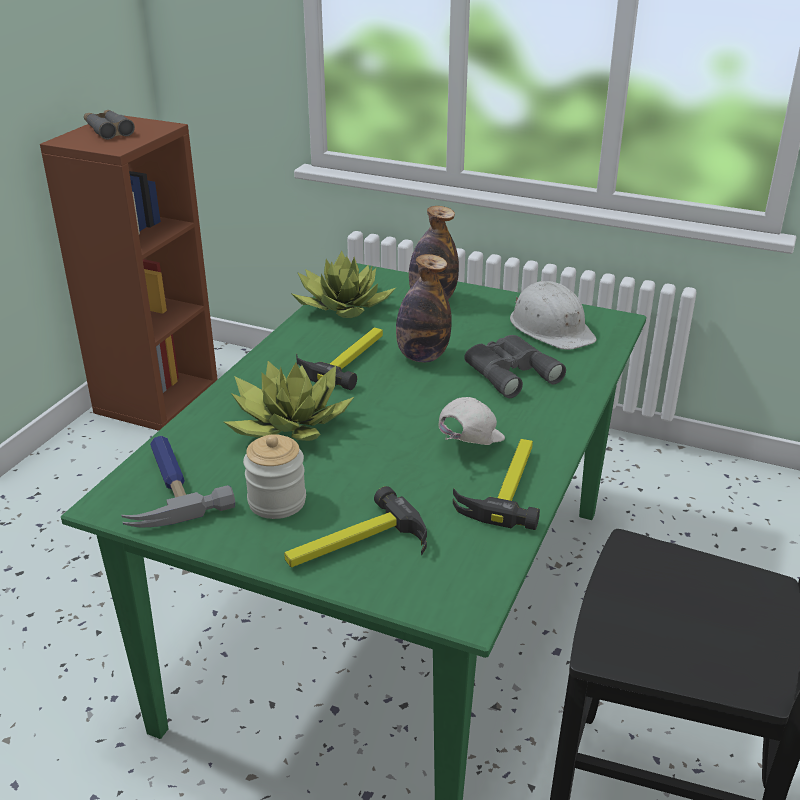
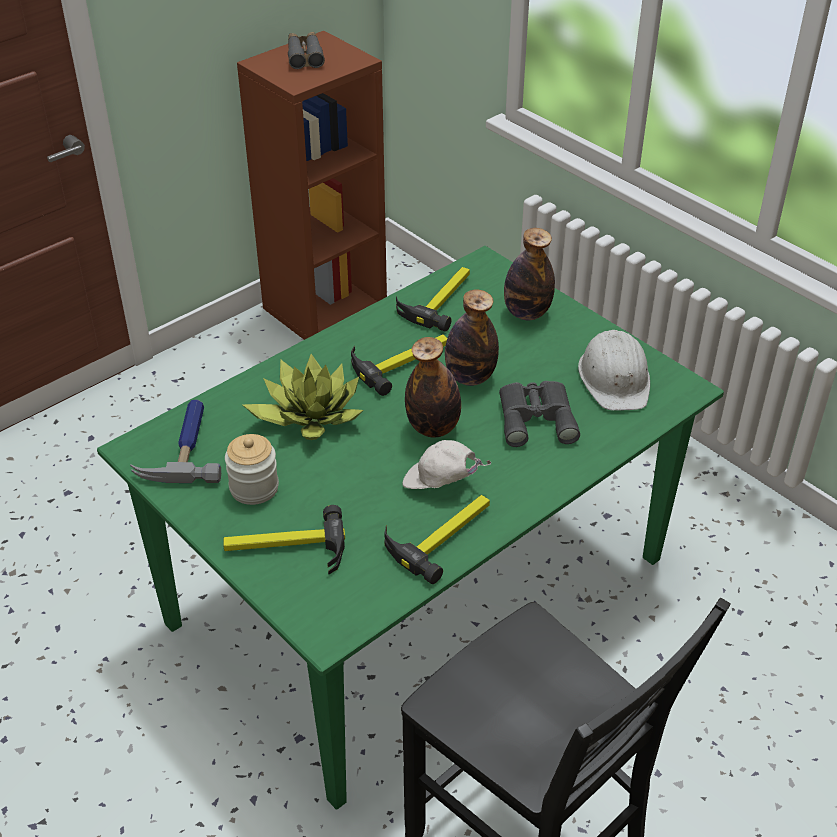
camera: 25 degrees right, 10 degrees up
(343, 307) = (439, 299): potted plant -> hammer
(421, 403) = (433, 427): none -> bottle
(467, 445) = (440, 484): white cap -> white cap turned 135 degrees counterclockwise

